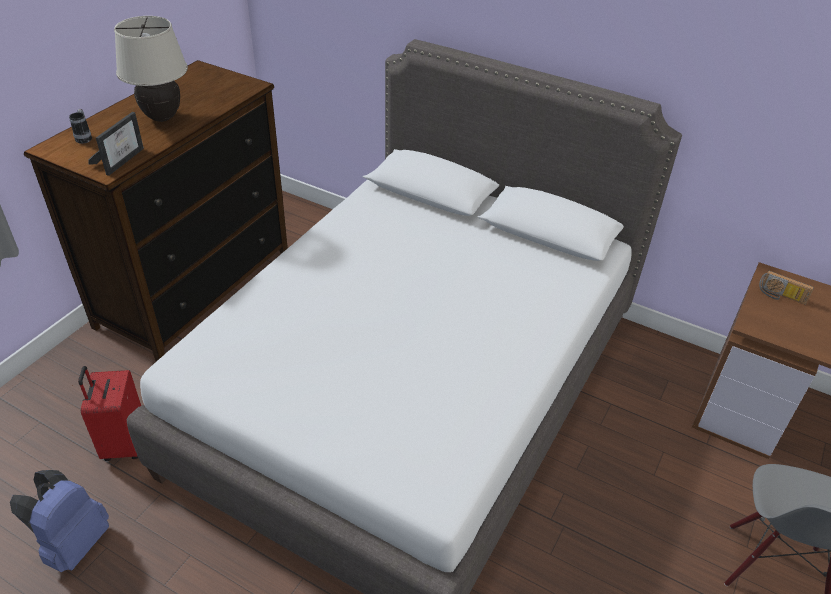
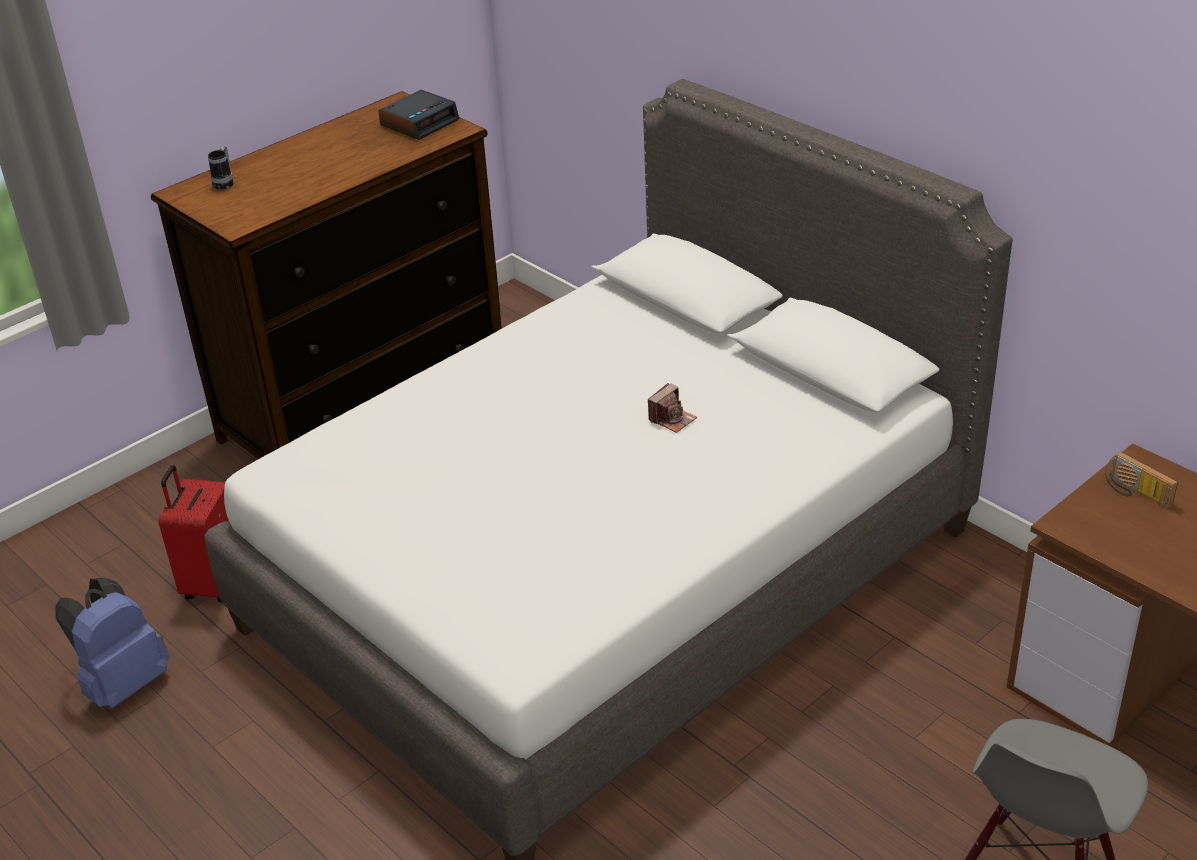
camera: 20 degrees right, 5 degrees down
(121, 160) = (257, 213): picture frame -> none
(162, 117) = (326, 164): beige table lamp -> none
(221, 82) = (419, 122): none -> alarm clock
(463, 282) = (672, 419): none -> camera

